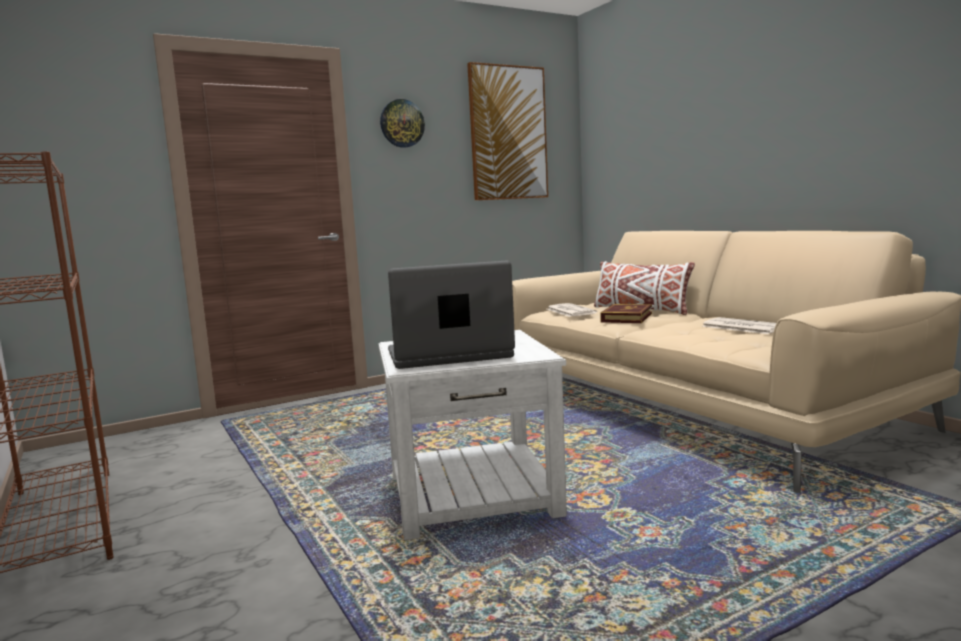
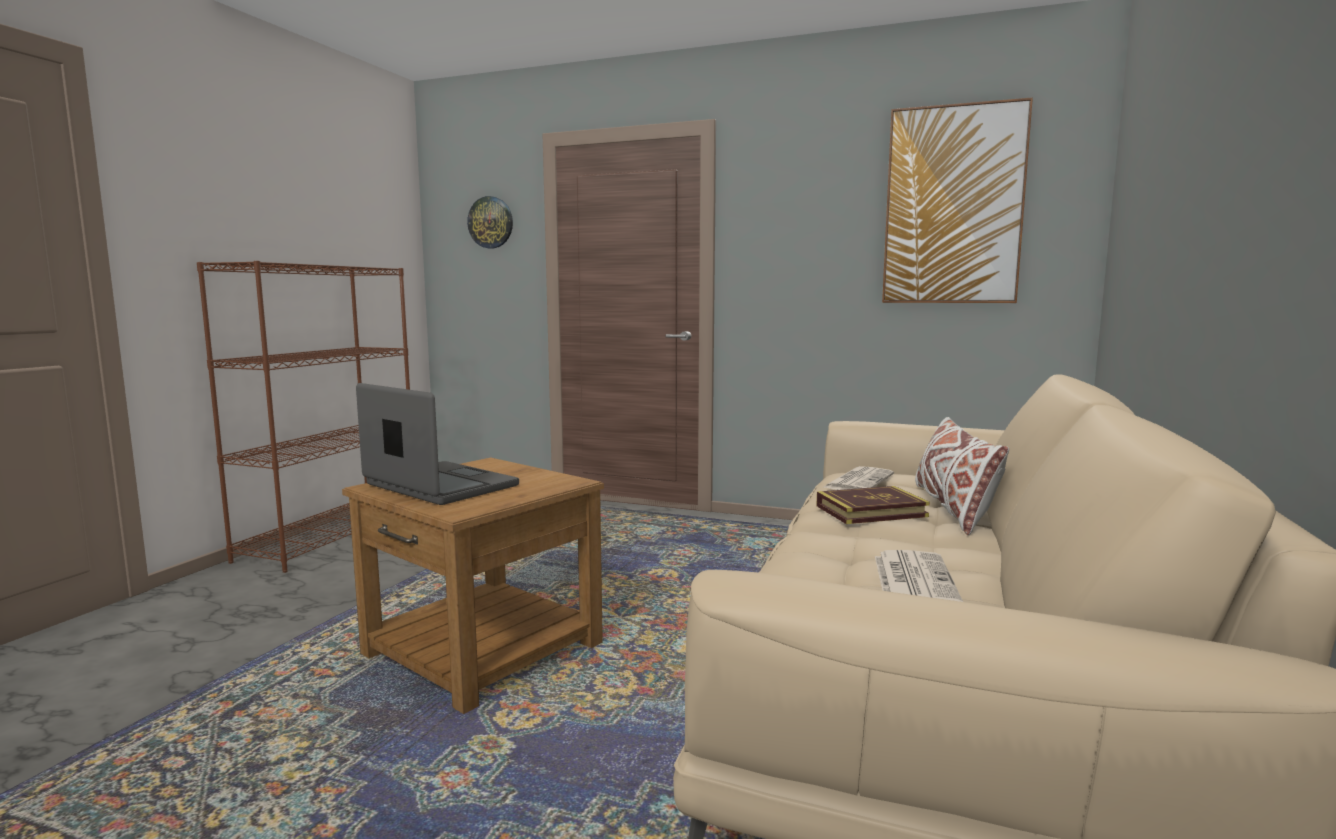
camera: 50 degrees right, 0 degrees up
(402, 123) = (784, 202): wall clock -> wall clock (491, 222)
(472, 495) = (482, 649): white side table -> brown side table

